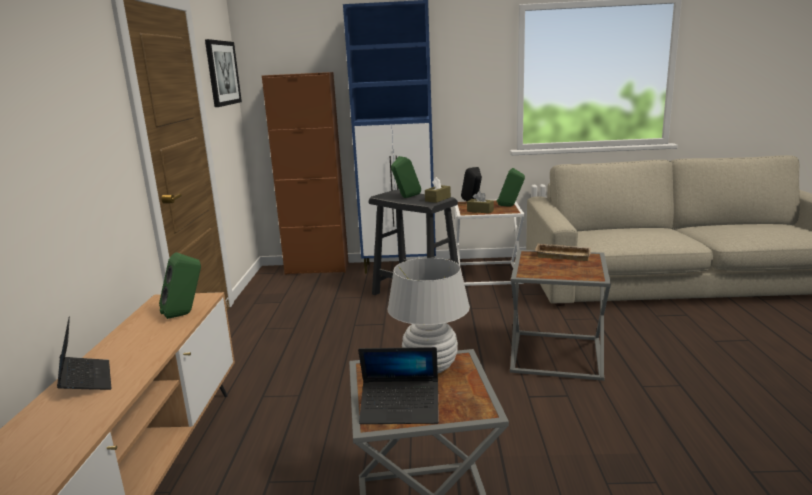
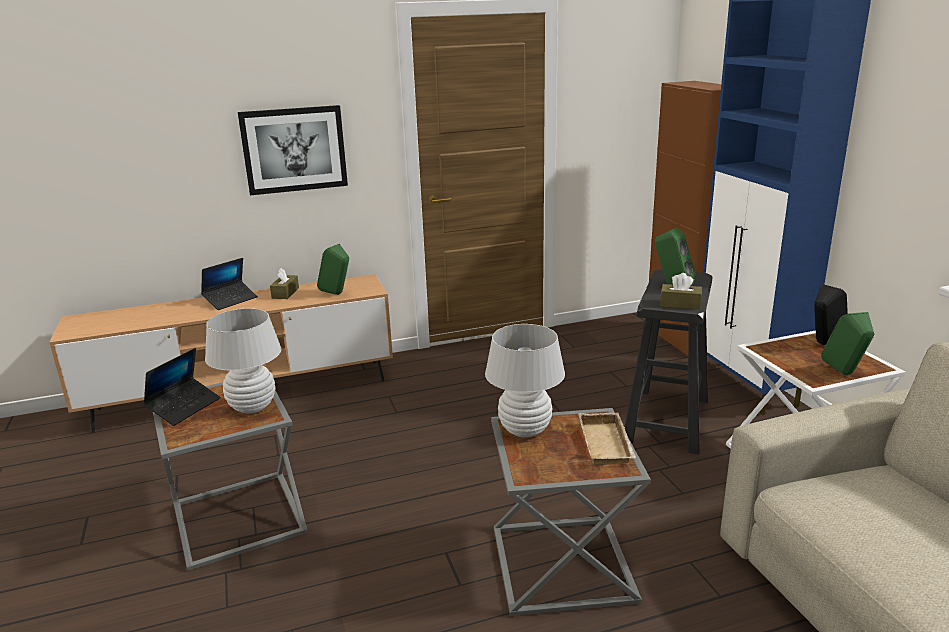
camera: 70 degrees right, 5 degrees up
(222, 73) = (625, 75): picture -> picture (294, 149)
(400, 409) = (184, 407): laptop -> laptop turned 135 degrees counterclockwise
(480, 211) = (784, 355): brown tissue box -> brown tissue box (285, 293)
(536, 271) = (525, 430): none -> white table lamp

